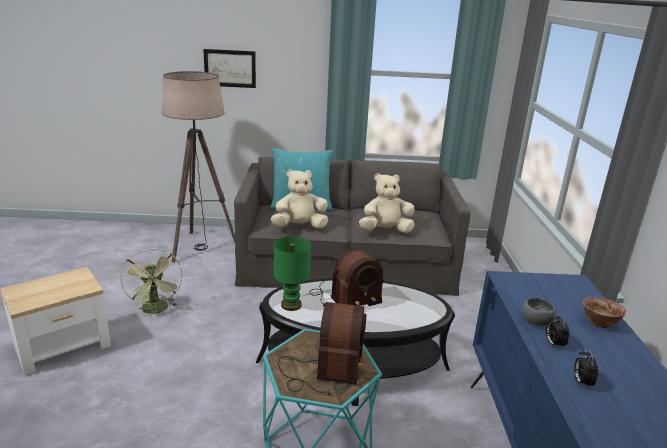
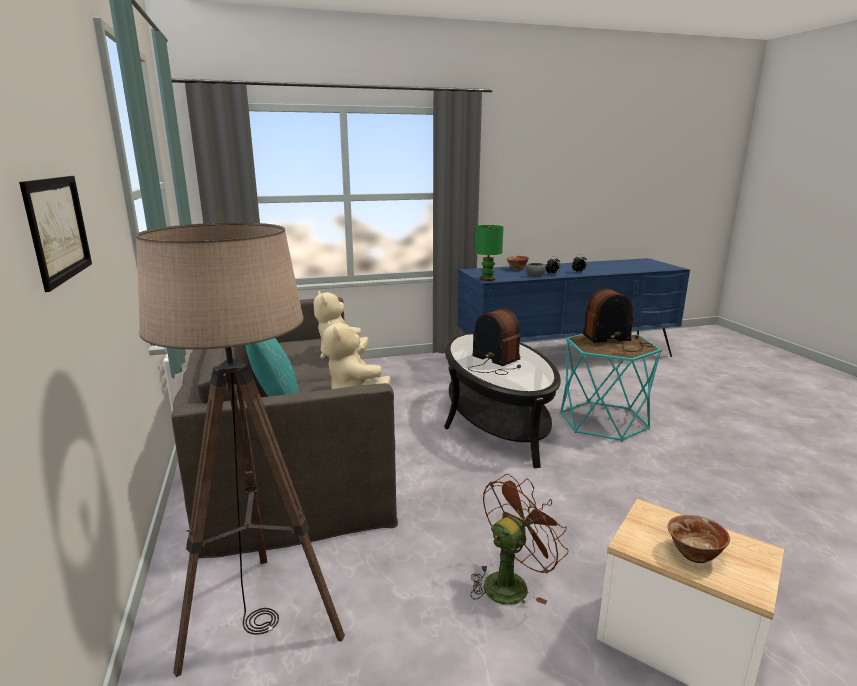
camera: 105 degrees left, 5 degrees down
(49, 285) = (694, 554): none -> bowl
(156, 310) = (511, 582): green fan -> brown fan
(291, 305) = (532, 380): green table lamp -> green table lamp (487, 279)

